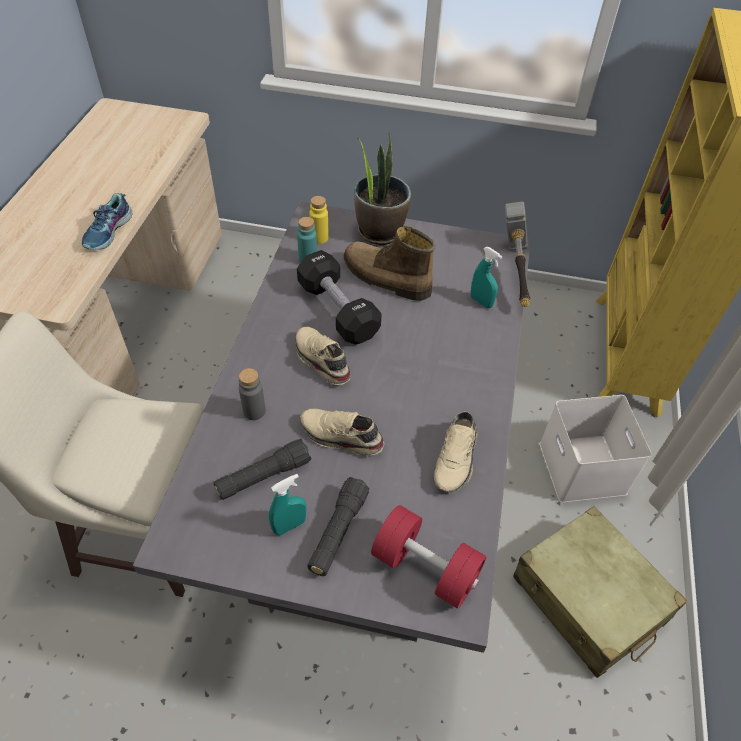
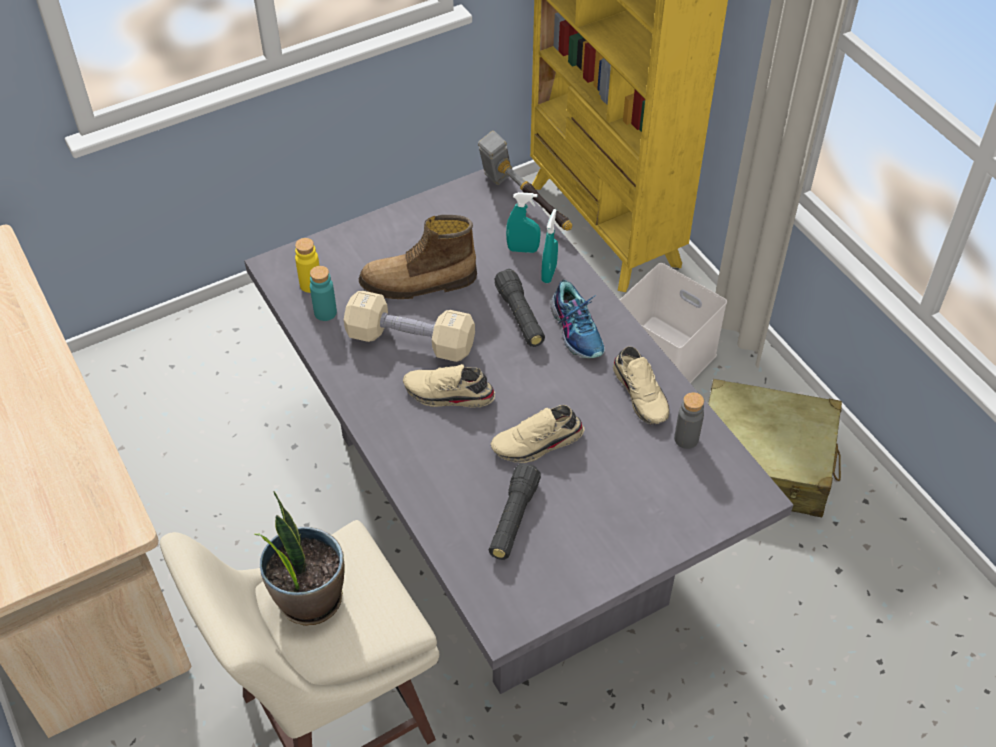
camera: 40 degrees left, 0 degrees up
(109, 232) = (75, 422): shoe -> shoe (577, 330)
(254, 411) = (443, 476): grey bottle -> grey bottle (686, 439)
(289, 525) = (576, 537): turquoise spray bottle -> turquoise spray bottle (549, 273)
(338, 310) = (410, 341): black dumbbell -> beige dumbbell
(338, 532) = (616, 512): black flashlight -> black flashlight (520, 316)
(379, 231) = (360, 241): potted plant -> potted plant (309, 598)
(425, 567) = (702, 486): red dumbbell -> none

